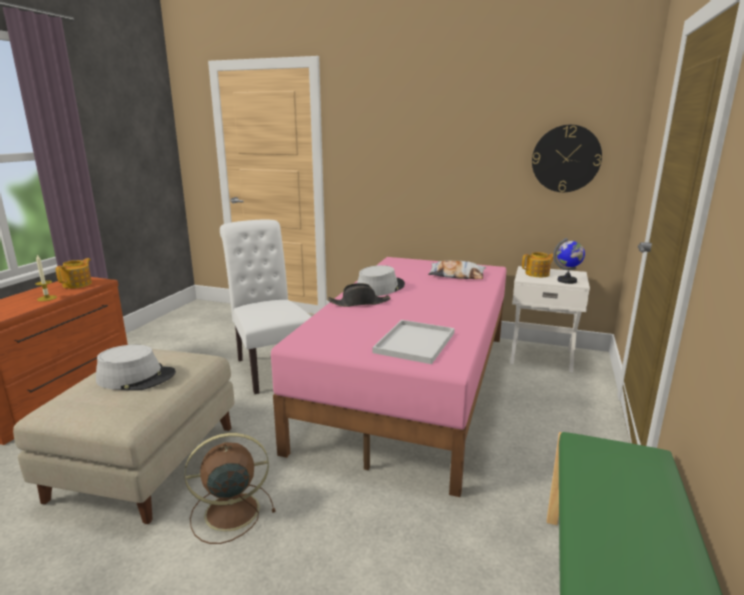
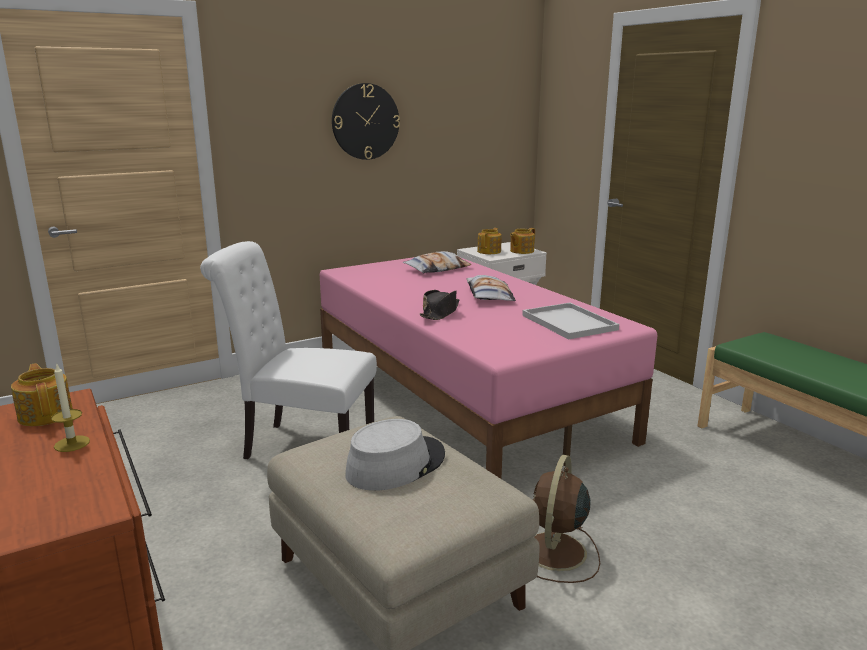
camera: 50 degrees left, 0 degrees up
(380, 288) = (413, 296): grey hat -> none
(427, 303) = (489, 295): none -> pillow
(566, 159) = (484, 132): wall clock -> wall clock (365, 121)
(567, 281) = (521, 251): globe -> teapot

